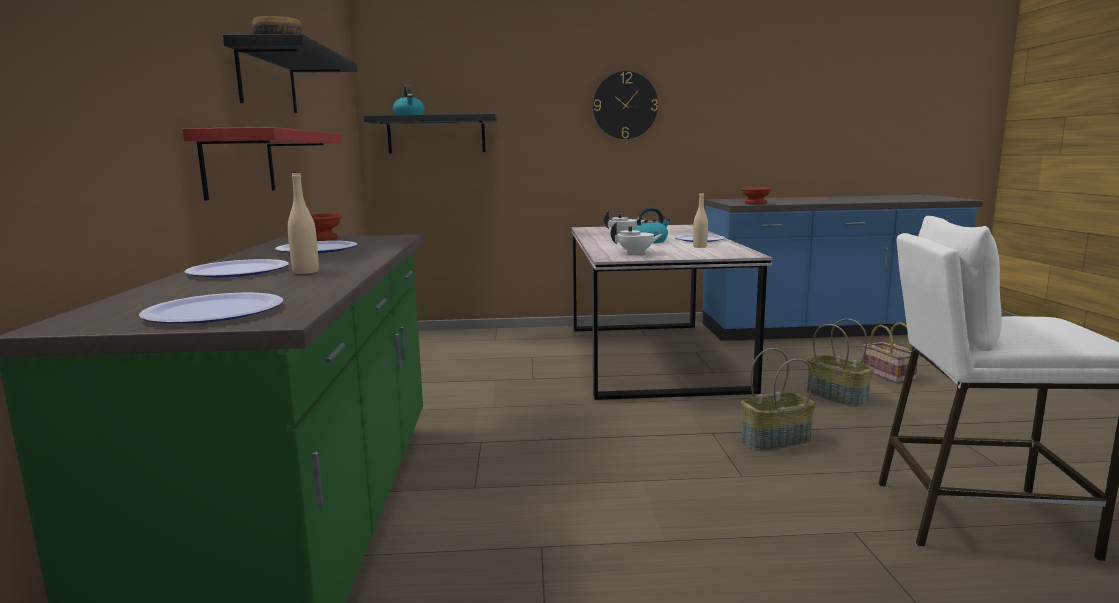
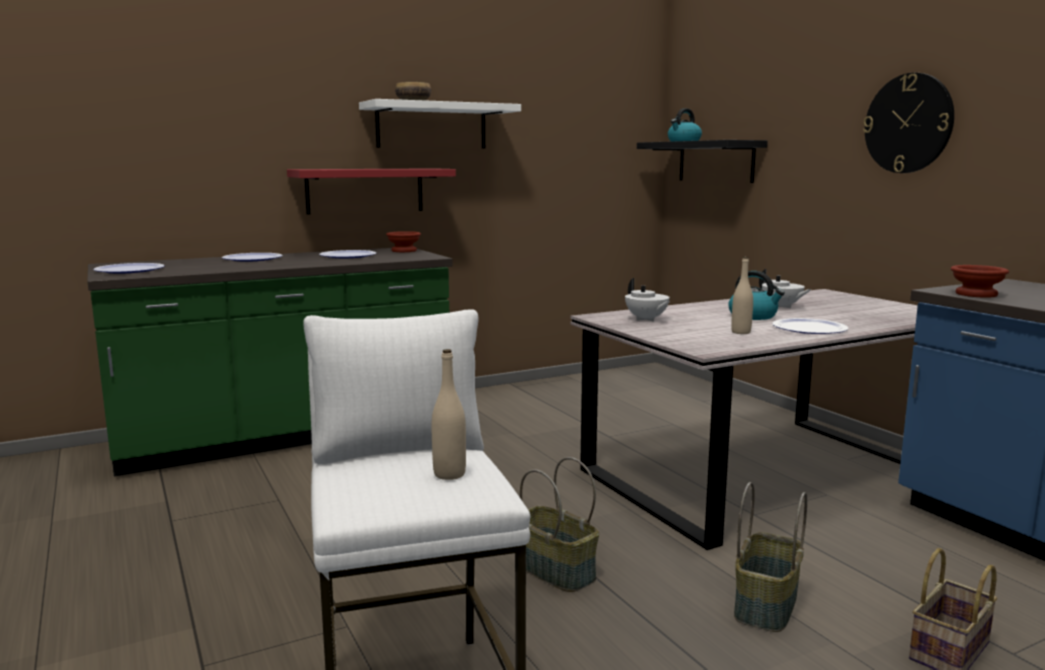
camera: 65 degrees right, 0 degrees up
(267, 80) = (431, 126): black shelf -> white shelf
(306, 272) = (251, 264): beige bottle -> beige bottle (449, 474)

